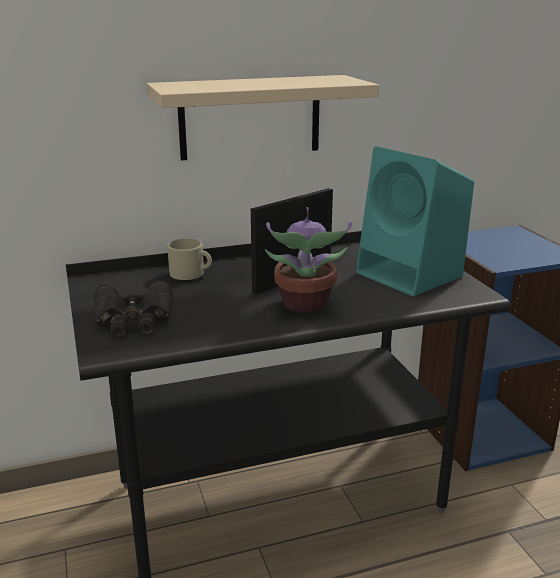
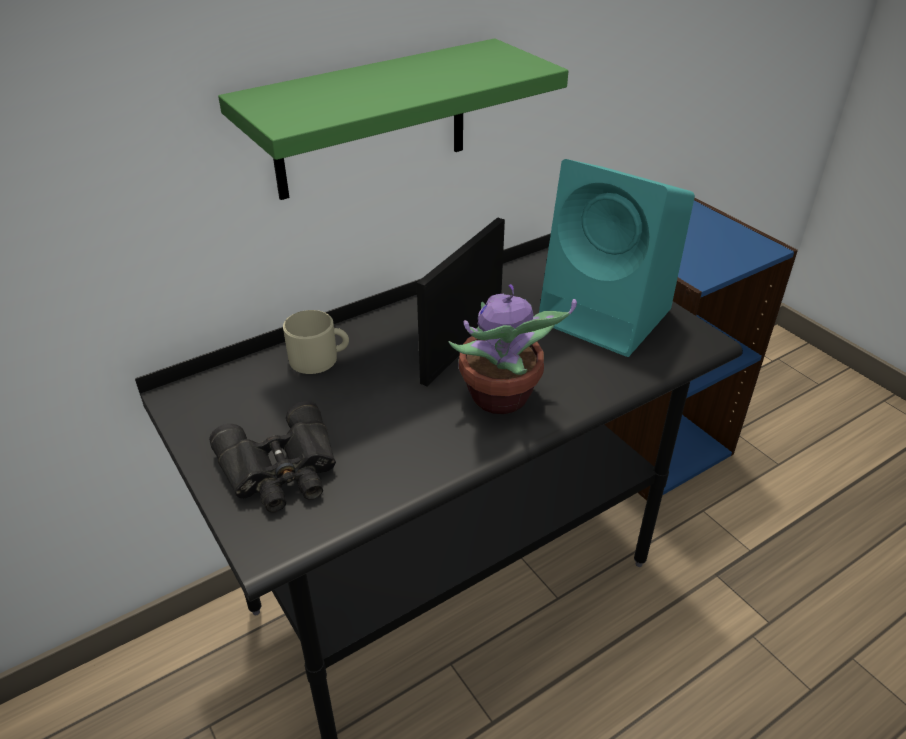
camera: 15 degrees left, 15 degrees up
(250, 117) = (371, 120): beige shelf -> green shelf

